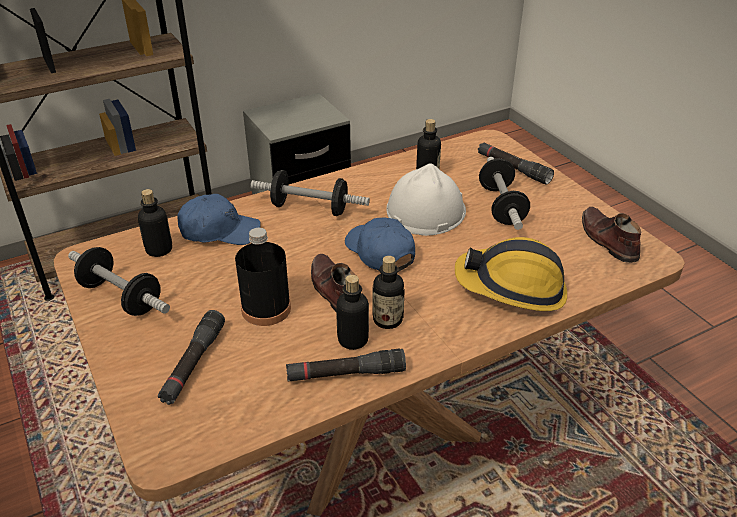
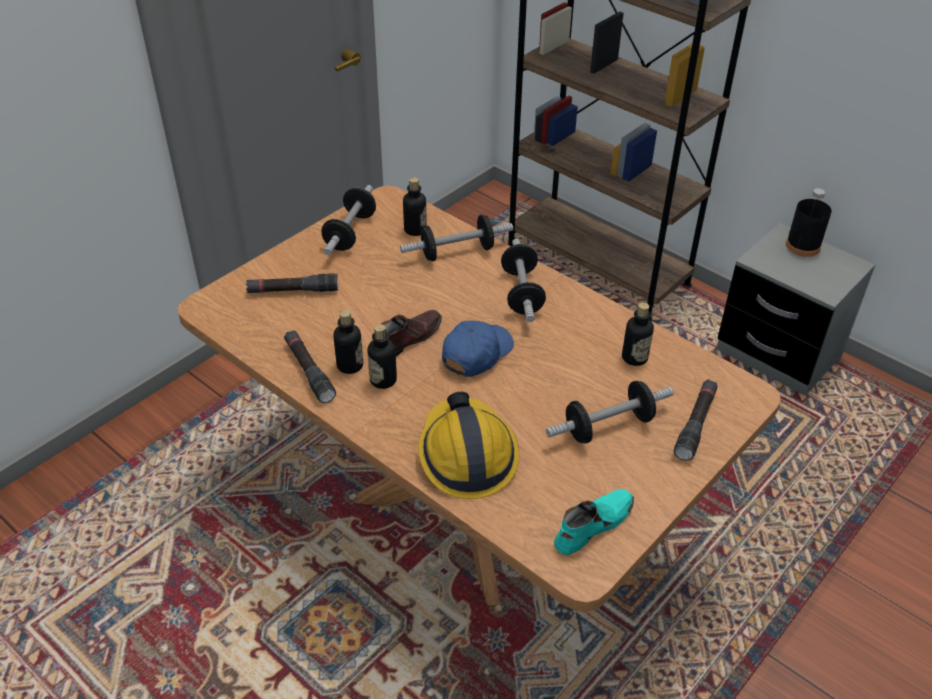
camera: 70 degrees right, 5 degrees up
(219, 231) = (457, 252): blue cap -> dumbbell
(266, 309) = (368, 308): black bottle -> black bottle (803, 246)
(425, 211) = (564, 370): white hard hat -> none
(607, 240) = (592, 525): brown shoe -> turquoise shoe

